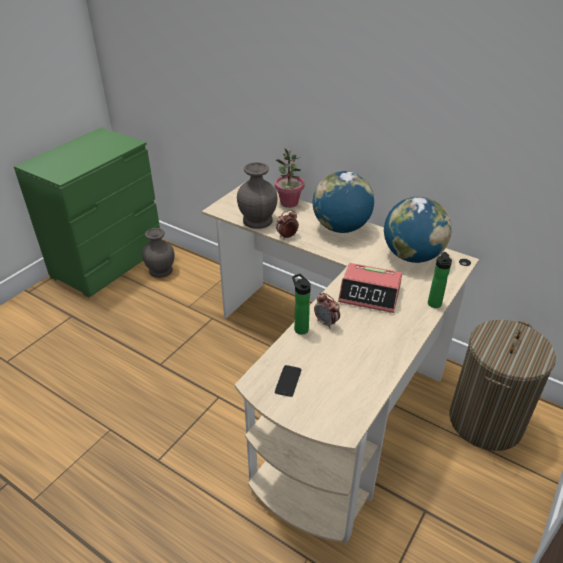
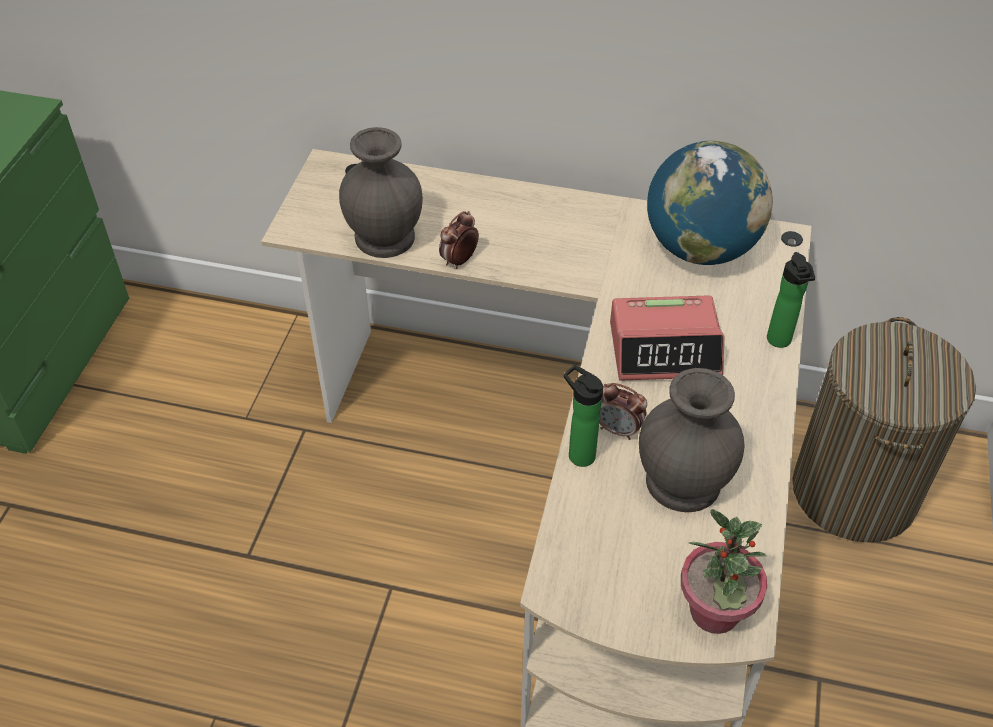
camera: 20 degrees left, 10 degrees up
(160, 270) = (148, 352): grey vase -> grey vase (681, 481)
(288, 381) = (609, 567): phone -> none
(289, 203) = (425, 182): potted plant -> potted plant (714, 612)
(341, 228) = (549, 217): globe -> none

